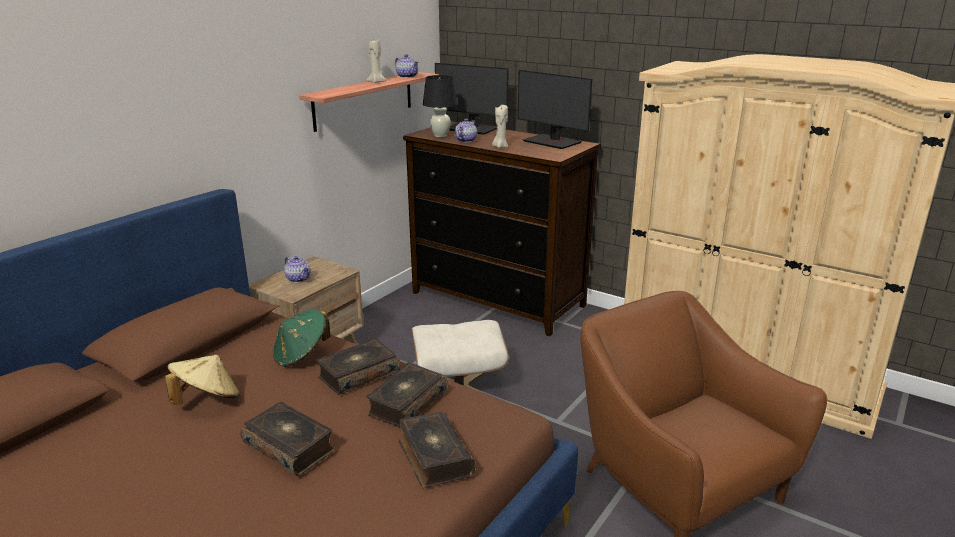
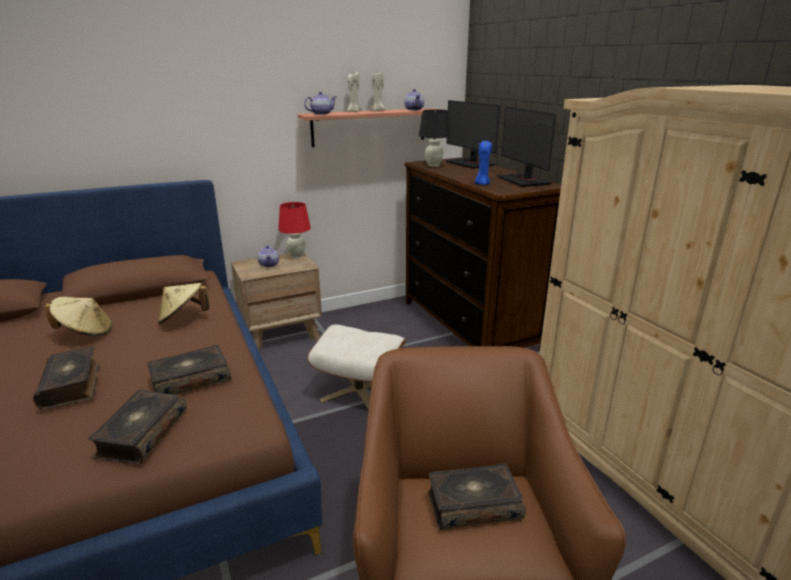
camera: 30 degrees right, 0 degrees up
(301, 355) = (183, 318): green hat -> beige hat
(316, 263) = (297, 256): none -> red table lamp
(358, 374) = (195, 345): book -> book (473, 504)
(465, 140) = (446, 171): teapot -> teapot (321, 114)
(500, 147) = (466, 178): beige candle -> beige candle (354, 112)
(524, 151) = (482, 184): none -> blue candle

